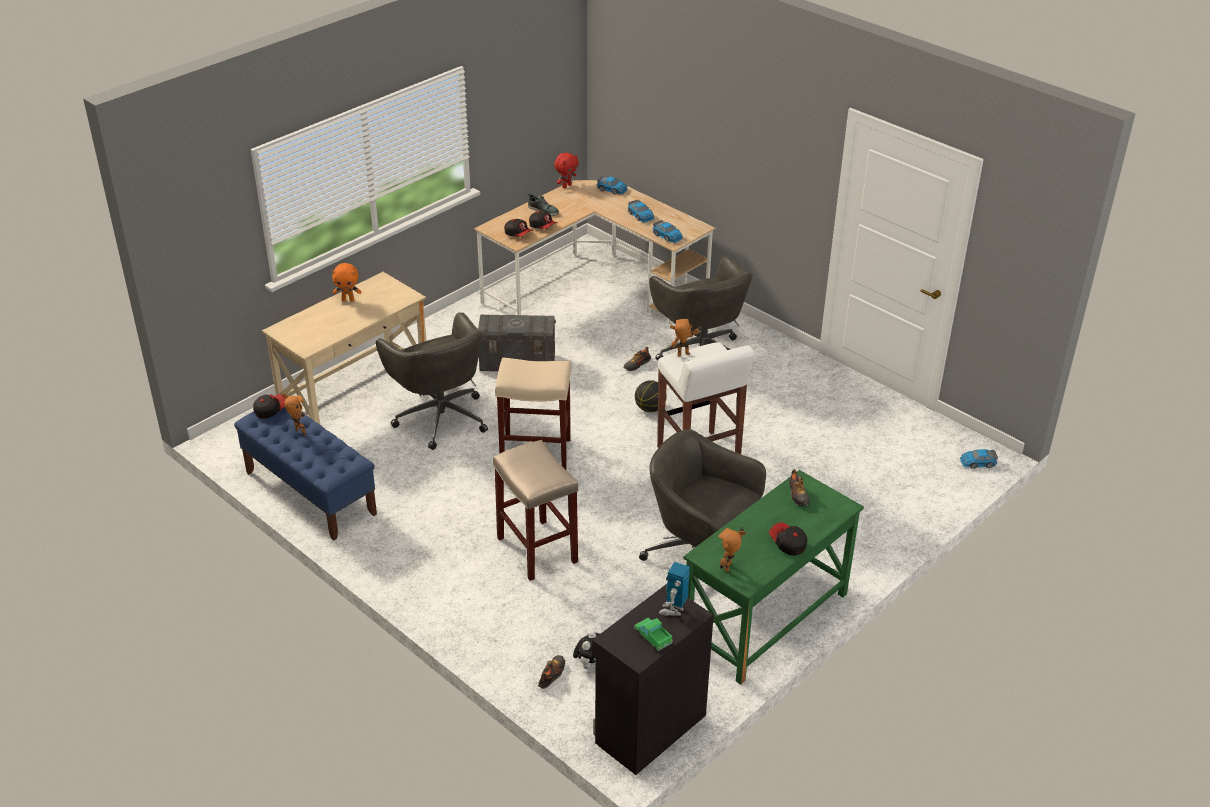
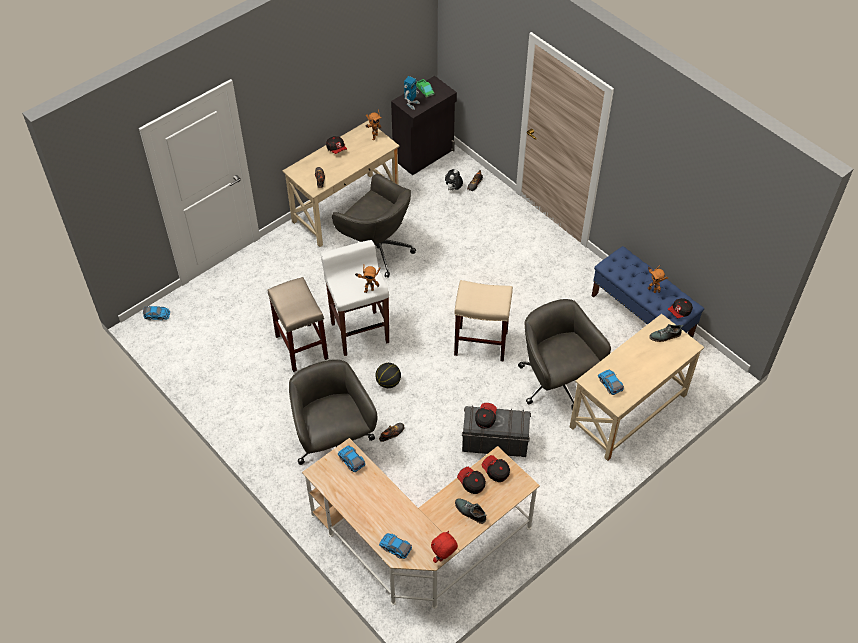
camera: 175 degrees left, 15 degrees up
(306, 337) = (665, 336): none -> shoe
(348, 299) = (641, 380): orange plush toy -> none
(529, 324) = (485, 418): none -> cap
(538, 550) = (480, 262): beige stool -> beige stool (301, 346)
(641, 215) = (372, 496): toy car -> toy car (610, 383)
(766, 619) = (345, 209): green desk -> beige desk

